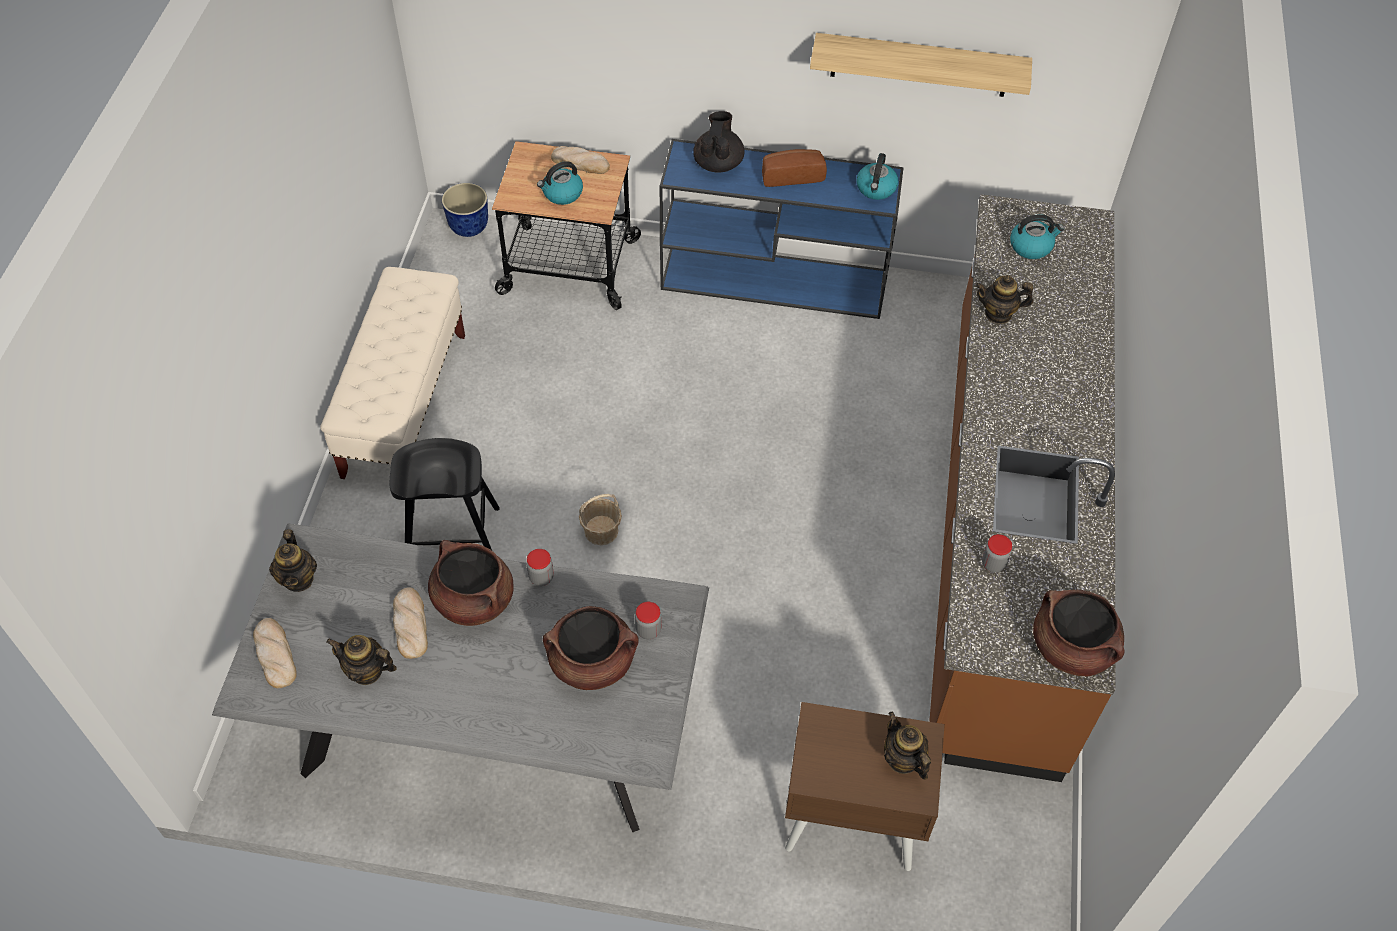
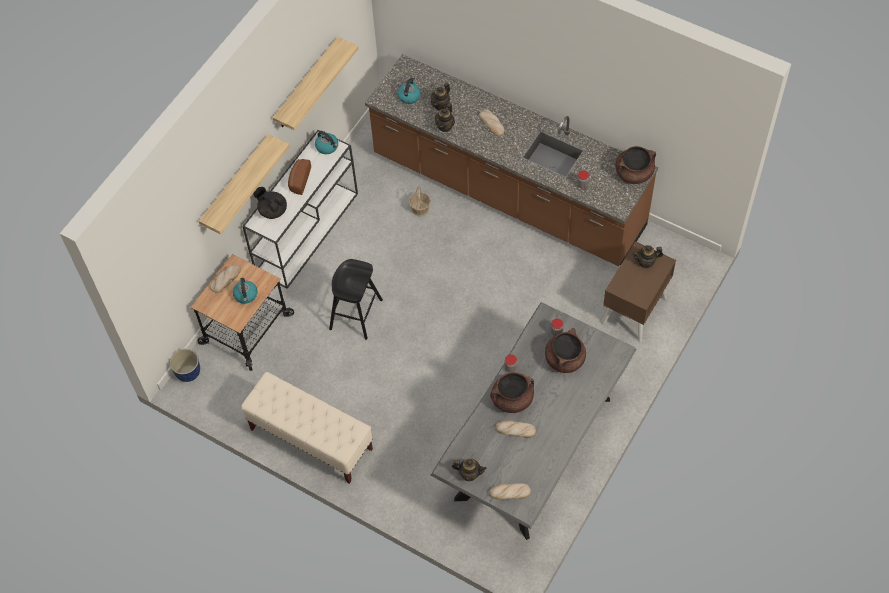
camera: 65 degrees left, 5 degrees up
(366, 671) = (534, 454): teapot -> teapot (441, 105)
(452, 539) = (414, 437): black stool -> black stool (356, 314)
(601, 531) = (438, 365): basket -> basket (420, 208)
(689, 58) = (235, 184): none -> shelf
(776, 280) = (307, 231): blue console table -> white console table
(1046, 379) = (492, 124): none -> bread

